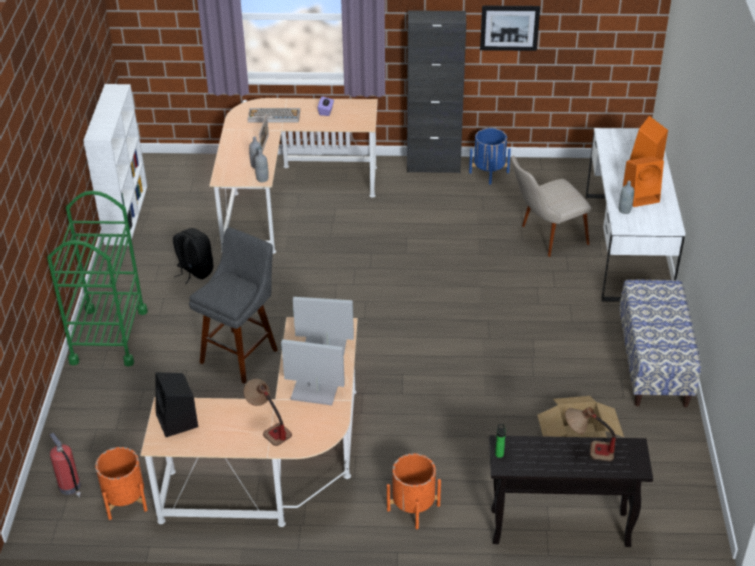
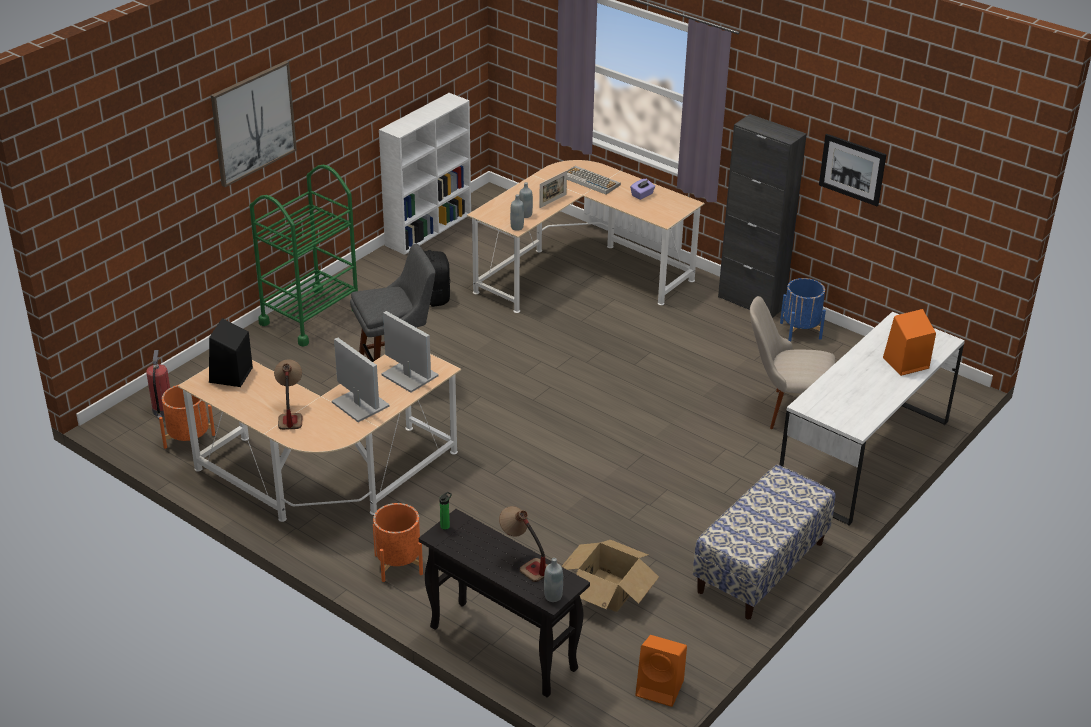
camera: 35 degrees right, 5 degrees down
(28, 177) = (253, 123): none -> picture
(624, 210) = (825, 394): grey bottle -> grey bottle (553, 596)
(641, 196) = (860, 390): orange speaker -> orange speaker (661, 688)

